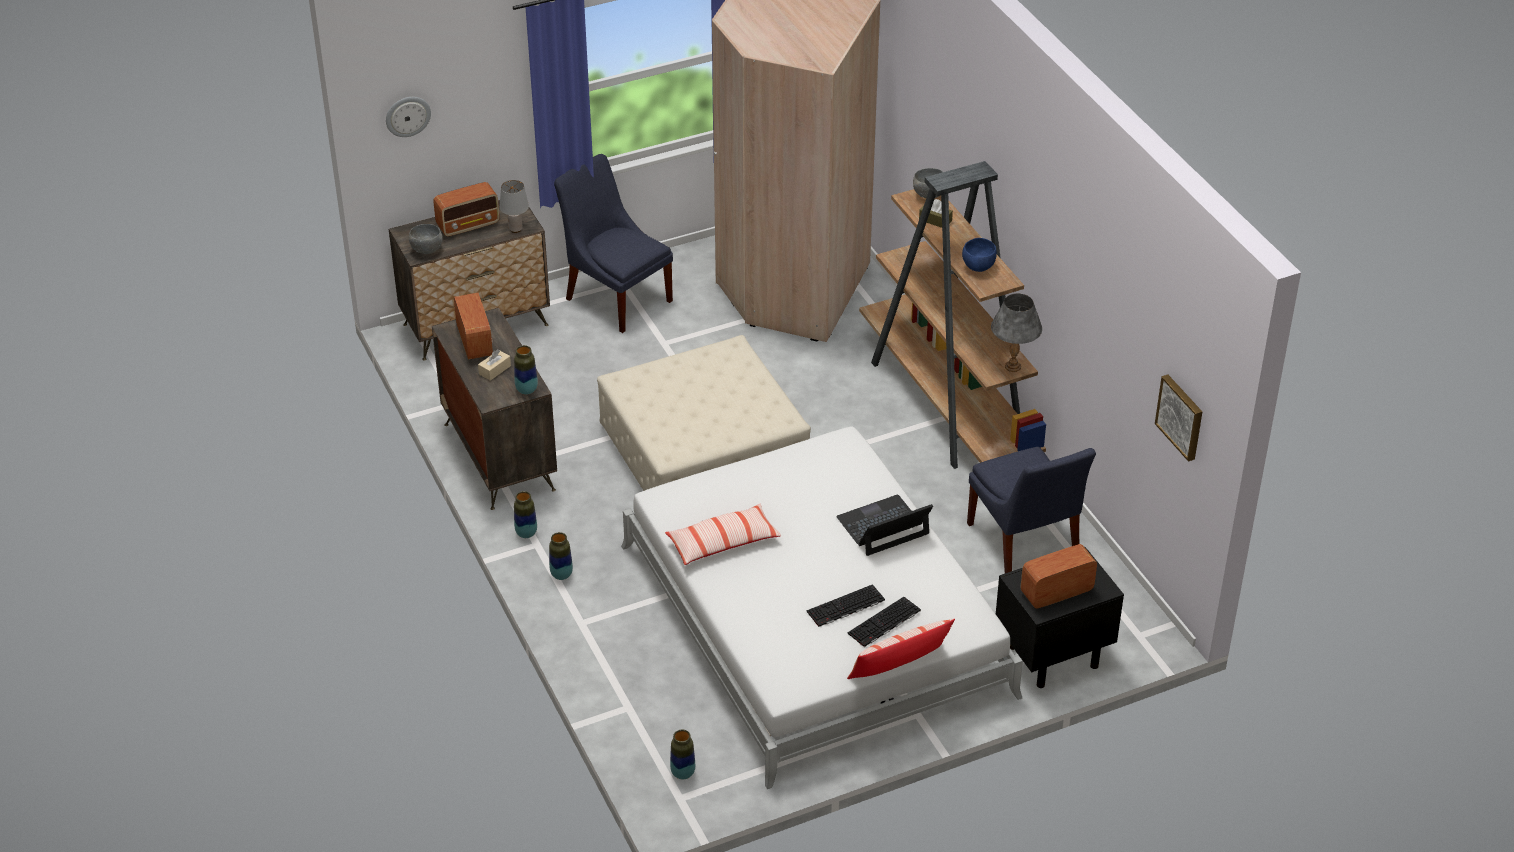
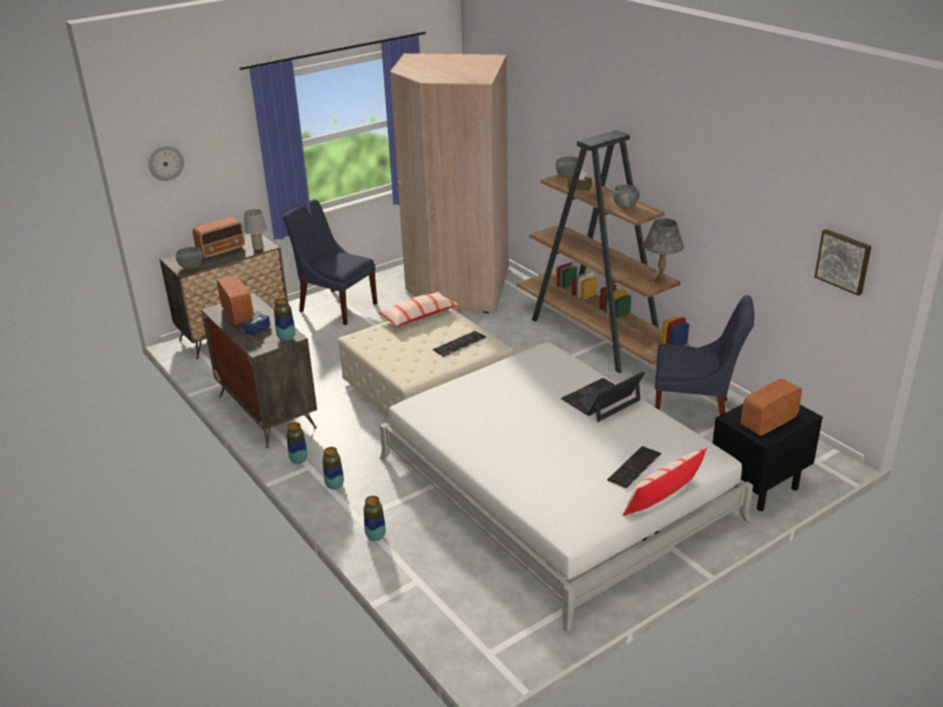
camera: 10 degrees left, 10 degrees down
(495, 370) = (257, 329): beige tissue box -> blue tissue box
(683, 773) = (484, 630): vase -> vase (375, 536)
(723, 543) = (474, 430): pillow -> pillow (418, 316)
(845, 607) = (596, 460): keyboard -> keyboard (459, 344)
(978, 267) = (625, 206): blue bowl -> grey bowl
(1024, 545) = (695, 414): blue chair -> blue chair turned 45 degrees counterclockwise

